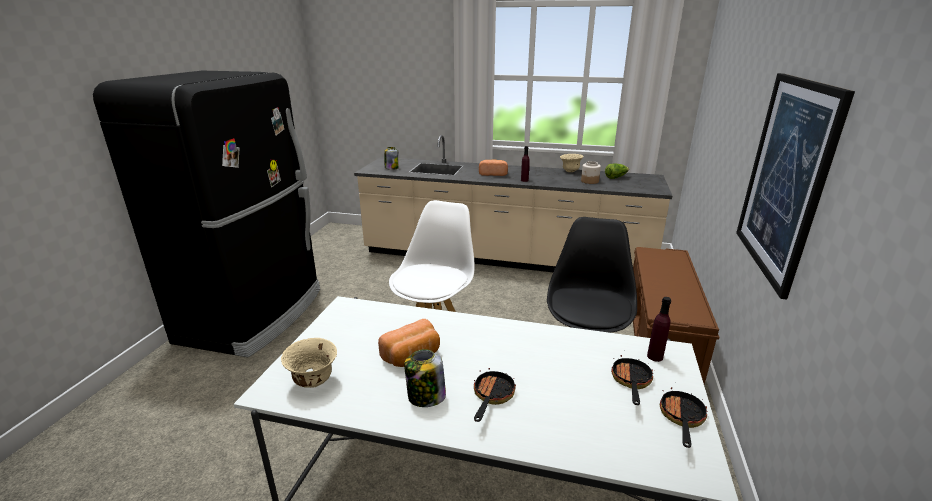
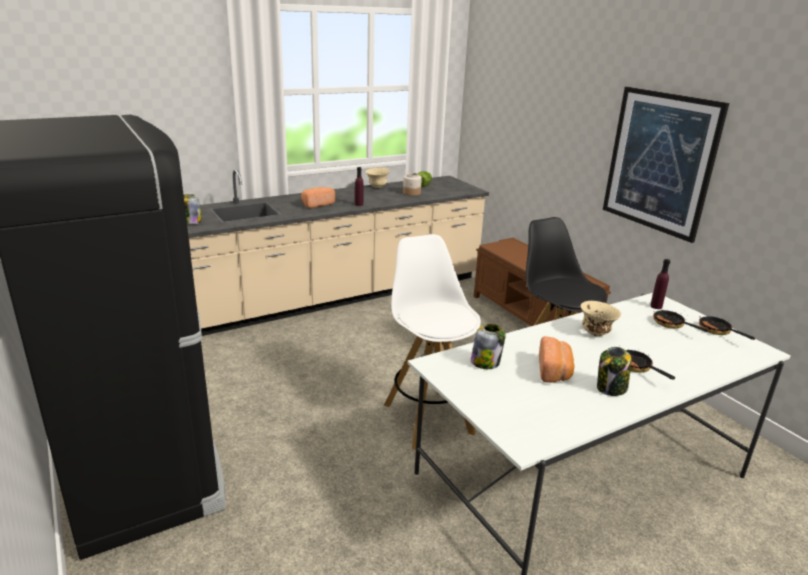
camera: 45 degrees left, 0 degrees up
(314, 381) = (536, 421): beige bowl -> beige bowl (595, 333)
(380, 323) = (485, 362): none -> jar

